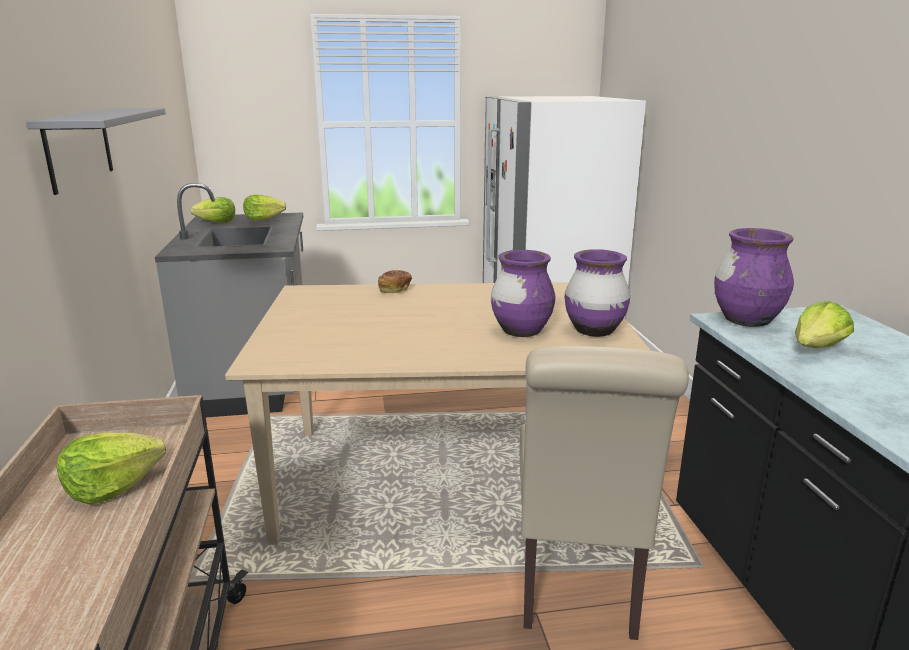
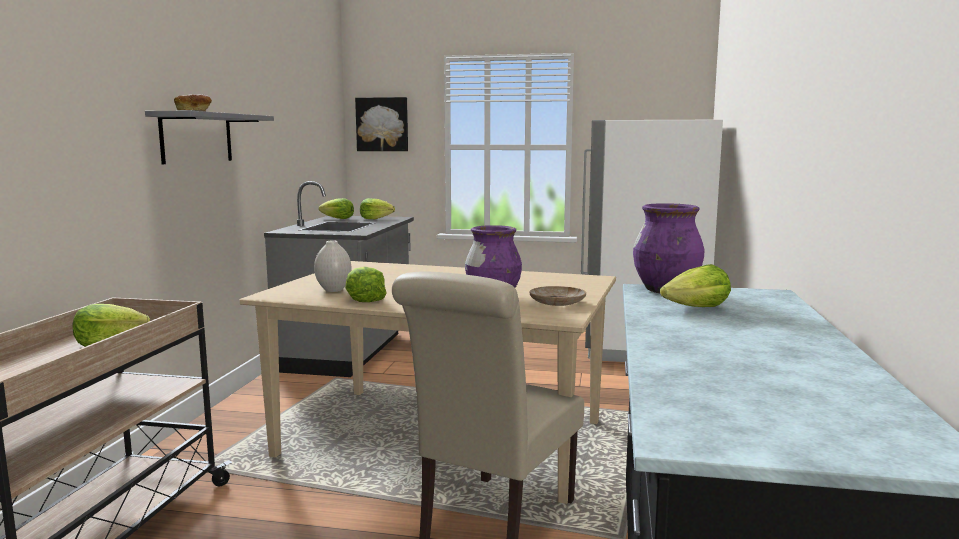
camera: 20 degrees right, 10 degrees down
(238, 98) = (382, 124): none -> picture
(328, 342) = (333, 290): none -> white vase
(385, 354) = (364, 299): none -> lettuce
(395, 290) = (430, 268): bread -> bread (194, 112)
(594, 331) = (557, 302): purple vase -> beige plate

